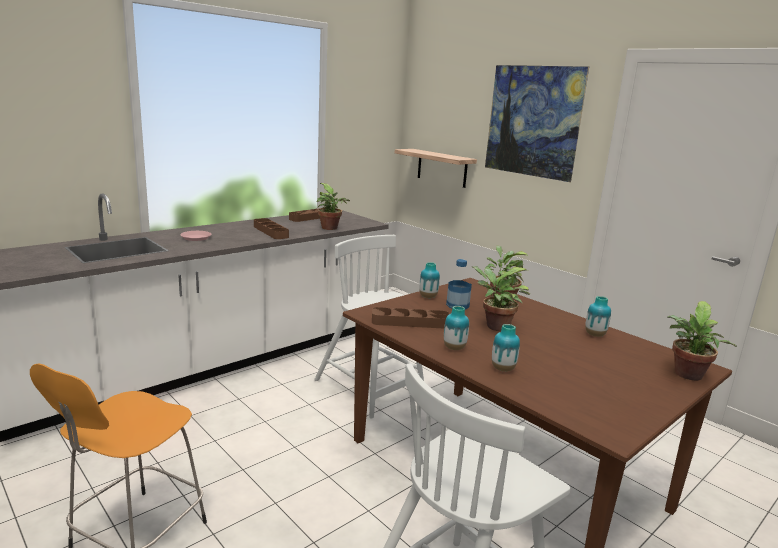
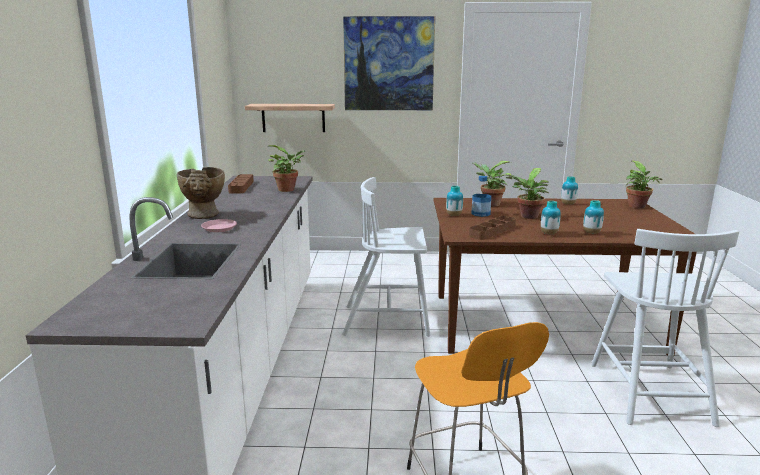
camera: 45 degrees left, 0 degrees up
(219, 228) = (204, 216): none -> beige vase
(270, 232) = (257, 205): brown tray -> none

